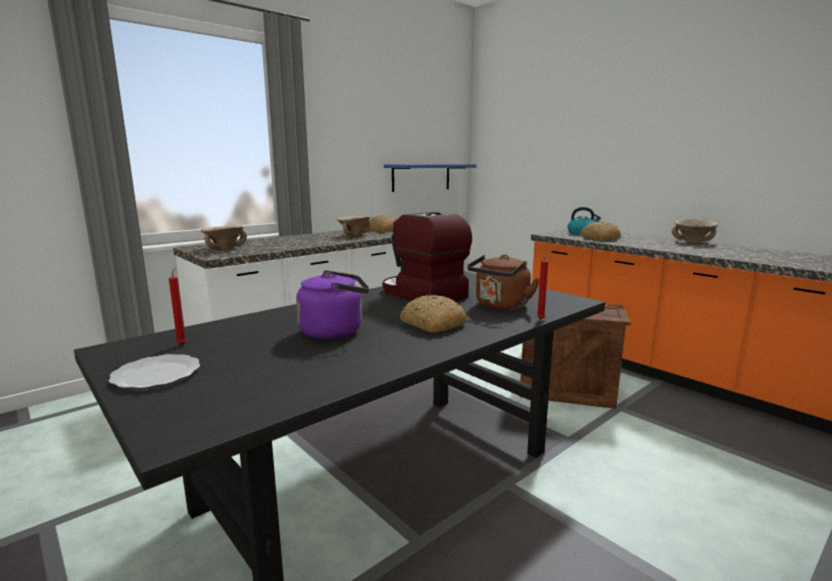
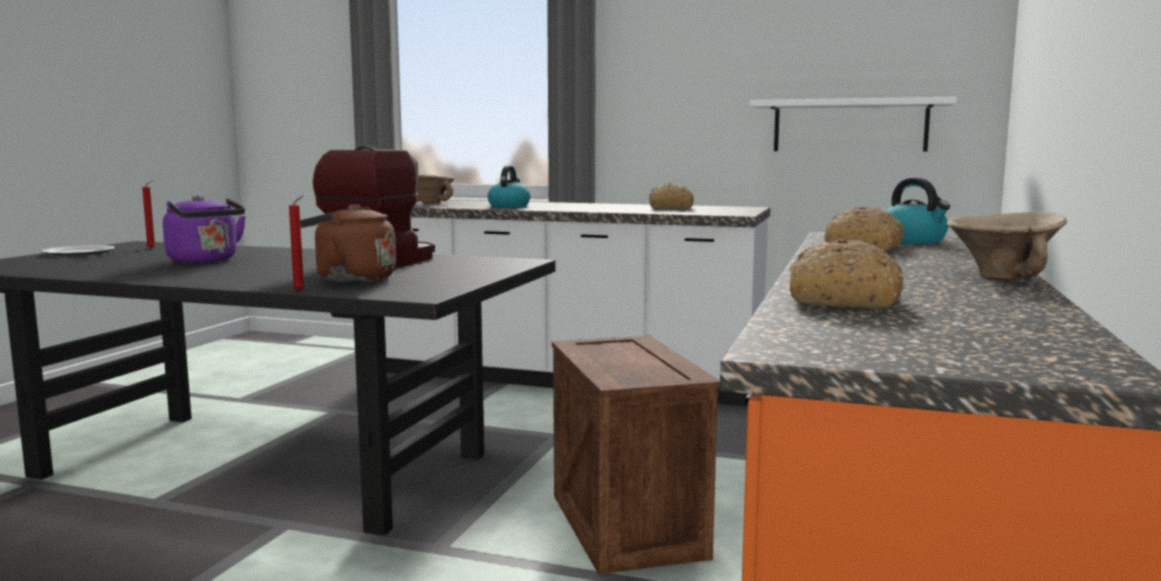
camera: 60 degrees right, 5 degrees down
(303, 242) = (509, 206): none -> kettle
(354, 235) = (599, 207): beige bowl -> none
(421, 177) = (849, 126): blue shelf -> white shelf
(432, 324) = (249, 272): bread -> bread (842, 299)

